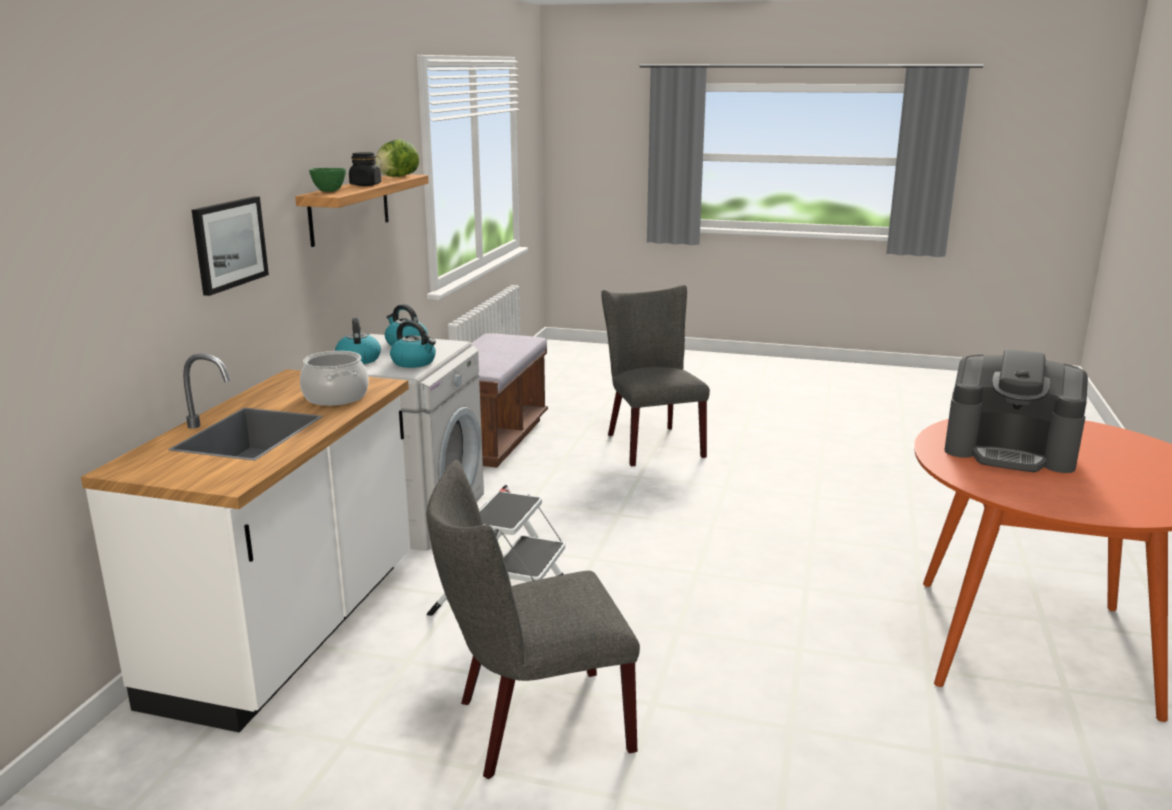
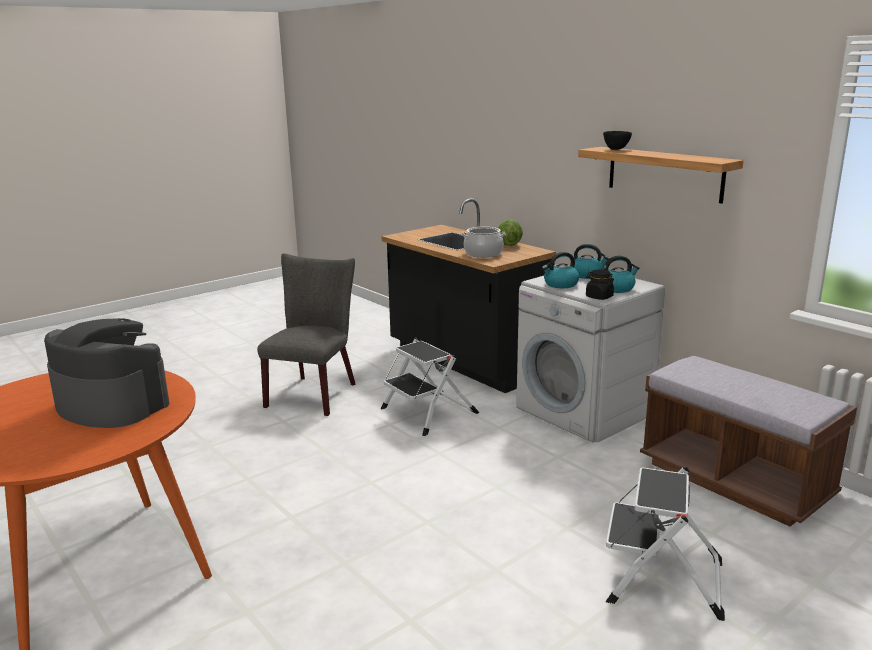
camera: 125 degrees right, 0 degrees up
(229, 244) = (540, 160): picture -> none
(291, 632) = (464, 362): white counter -> black counter
(328, 191) = (616, 149): green bowl -> black bowl
(365, 185) = (647, 153): black jar -> black jar (599, 297)
(397, 176) = (707, 159): lettuce -> lettuce (508, 245)
(651, 443) = (662, 576): grey chair -> step ladder
(1010, 451) = (111, 405): coffee machine -> coffee machine turned 60 degrees clockwise

